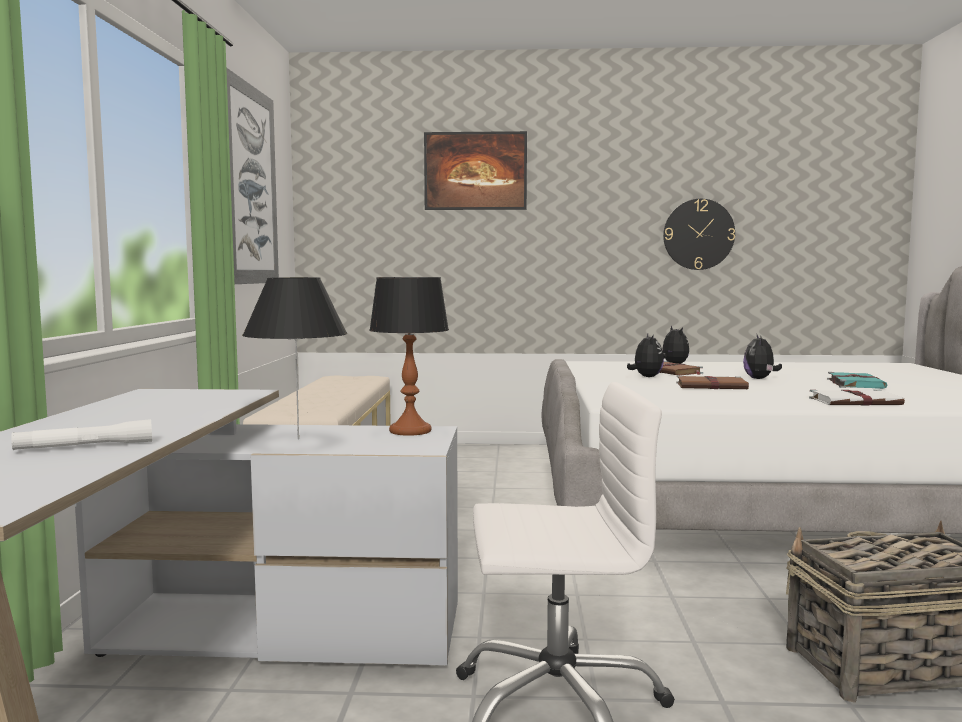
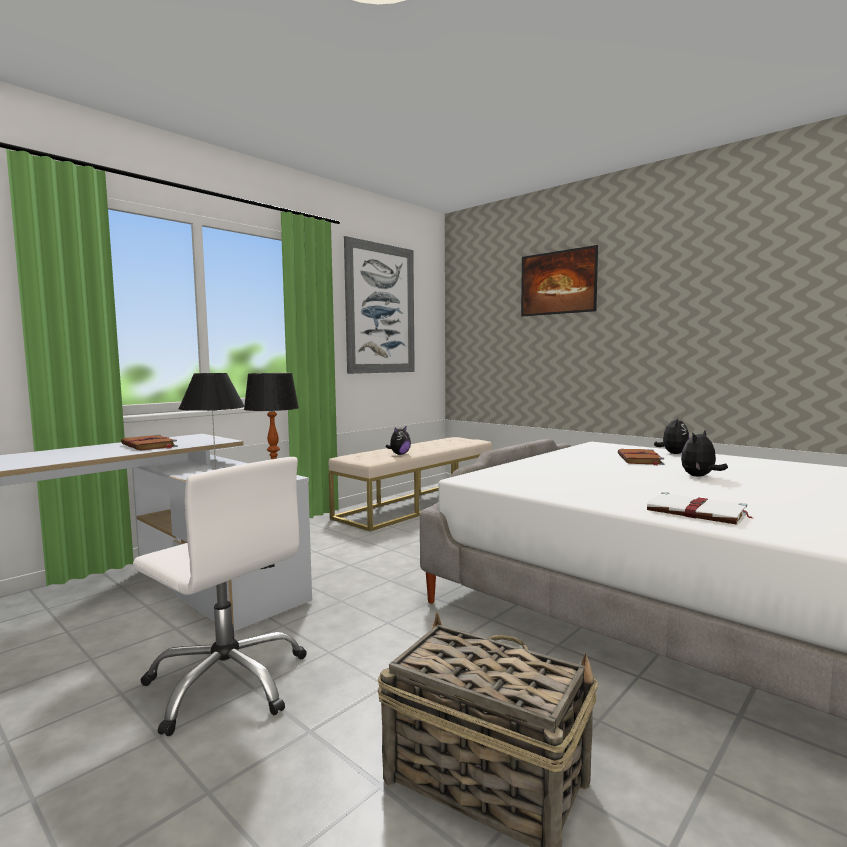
camera: 40 degrees right, 0 degrees up
(85, 447) = (48, 458): white flashlight -> none
(646, 377) = (594, 461): plush toy -> plush toy (399, 454)
(698, 234) = (762, 325): wall clock -> none
(712, 386) = (616, 477): brown book -> brown book (149, 445)
(855, 383) = (795, 495): turquoise book -> none

